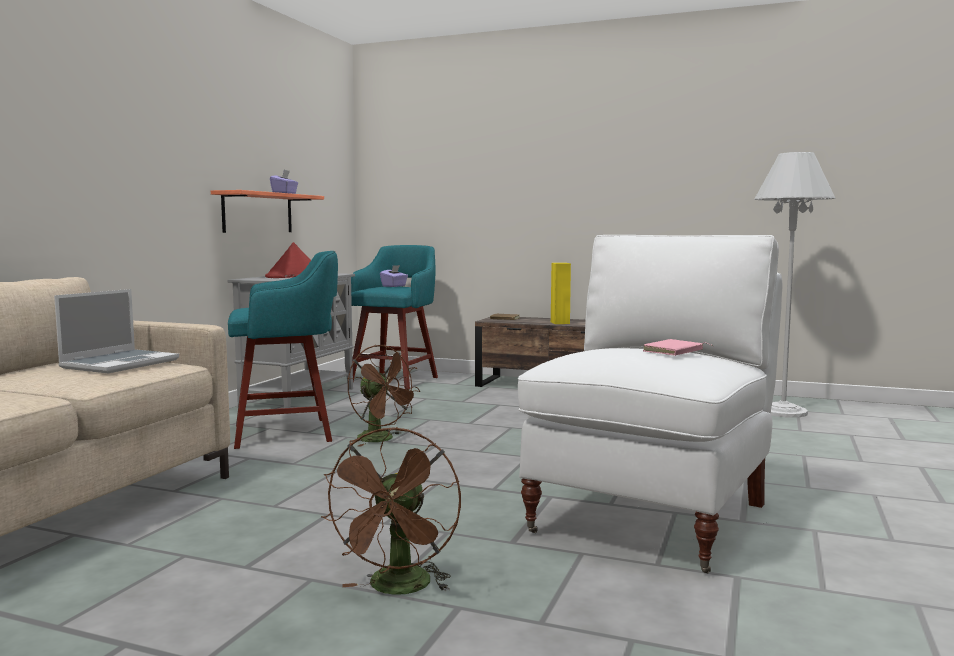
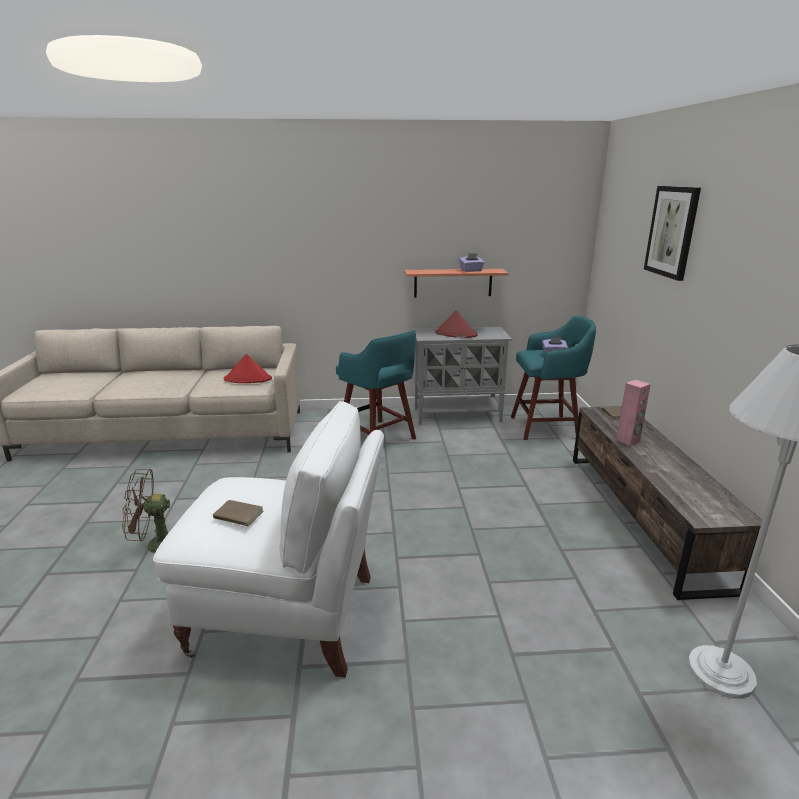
camera: 65 degrees right, 15 degrees up
(120, 363) = (248, 379): laptop -> red hat
(382, 439) = (389, 469): brown fan -> none
(506, 138) = (672, 232): none -> picture
(560, 323) = (628, 440): yellow speaker -> pink speaker
(674, 351) = (237, 516): pink book -> brown book

